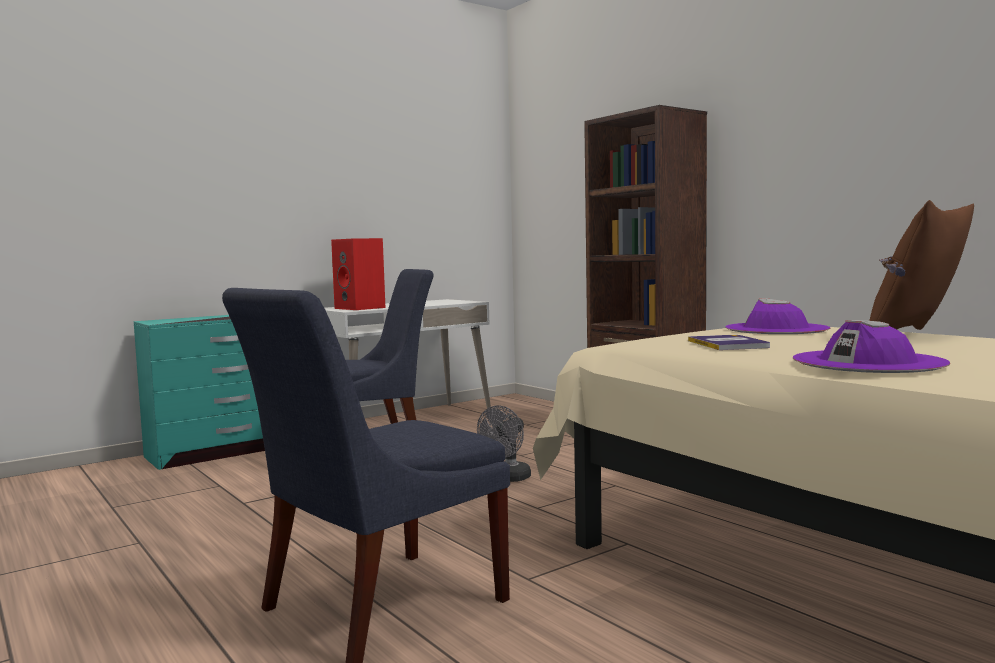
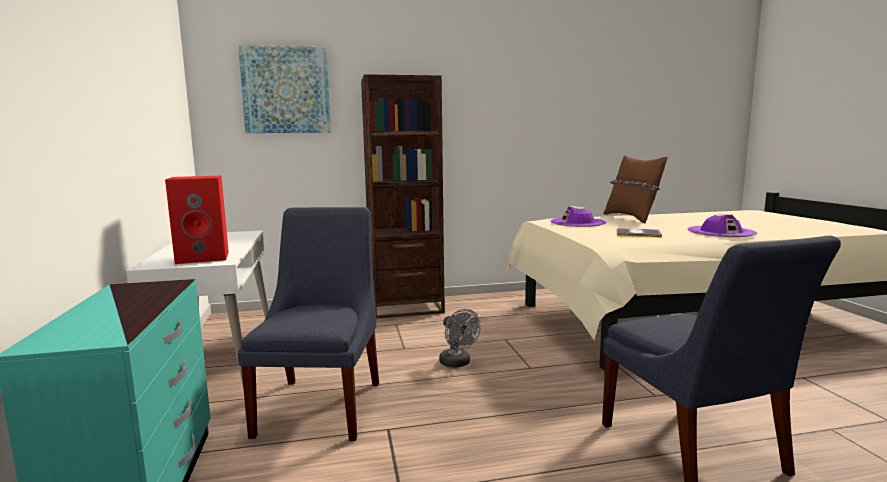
camera: 65 degrees left, 5 degrees up
(573, 150) = (286, 90): none -> picture

